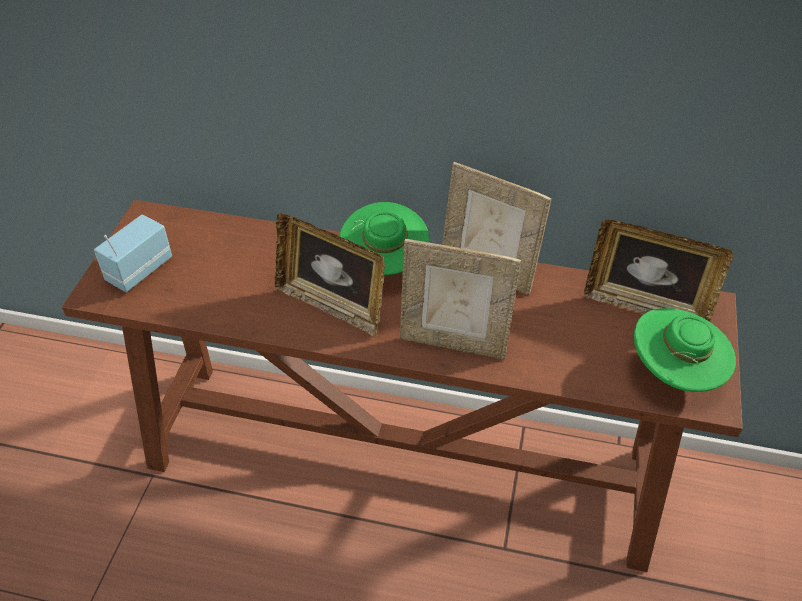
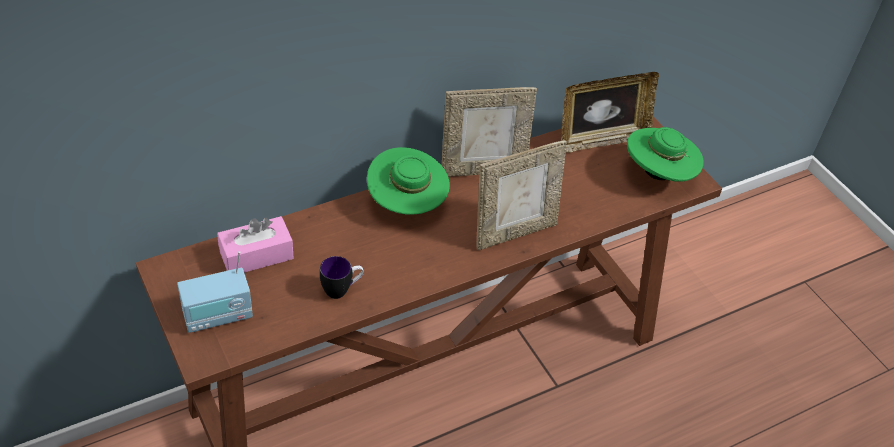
camera: 45 degrees left, 0 degrees up
(139, 270) = (218, 316): radio -> radio turned 105 degrees counterclockwise
(218, 240) = (256, 255): none -> pink tissue box
(248, 304) = (342, 290): none -> mug
(332, 305) = (404, 254): picture frame -> none

